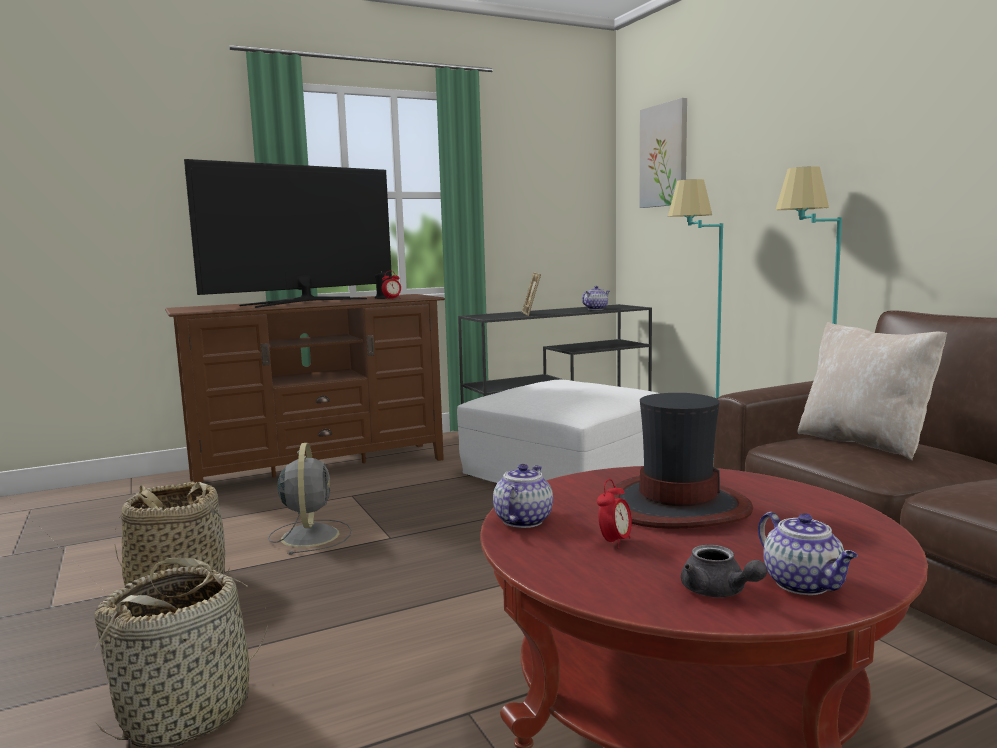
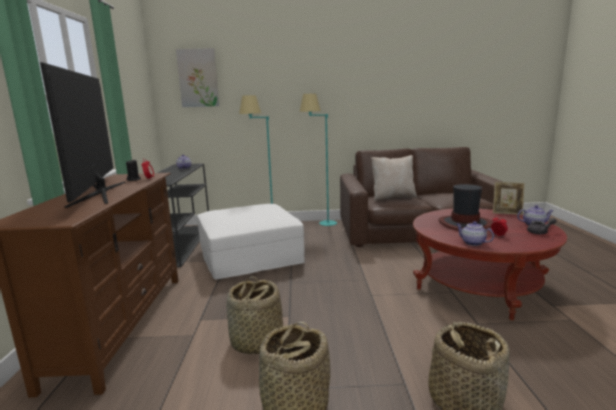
camera: 65 degrees left, 5 degrees up
(310, 535) = (256, 342): grey fan -> basket
(531, 314) = (170, 176): picture frame -> picture frame (507, 212)

